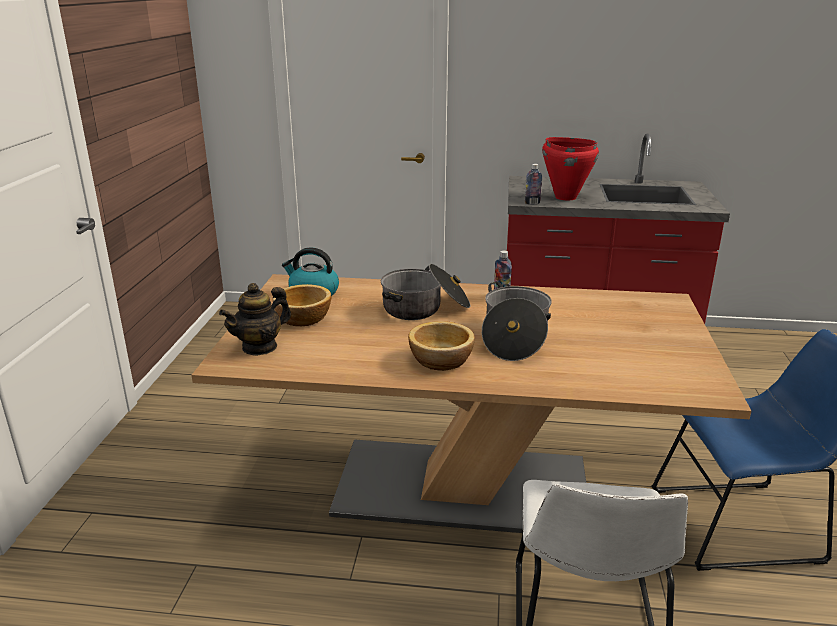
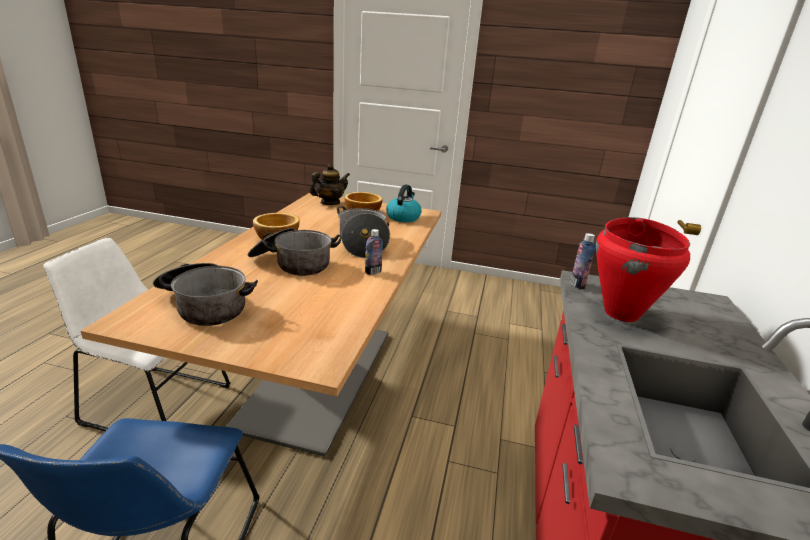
camera: 95 degrees right, 0 degrees up
(260, 347) = (330, 203): teapot -> teapot turned 90 degrees clockwise
(646, 361) = (205, 306): none -> cooking pot

